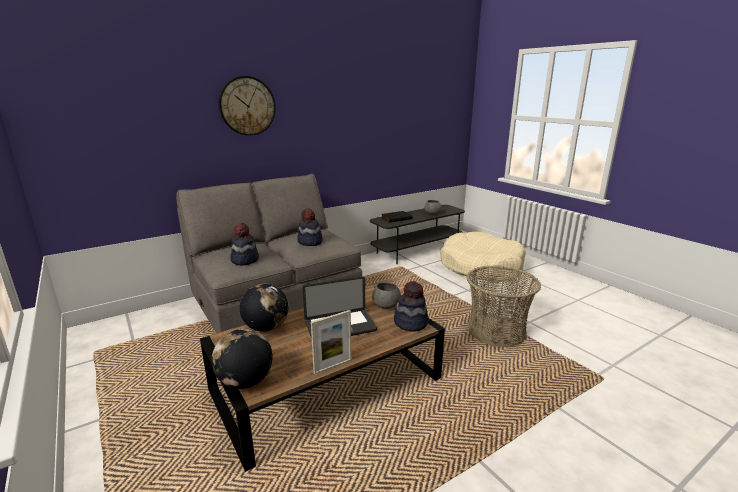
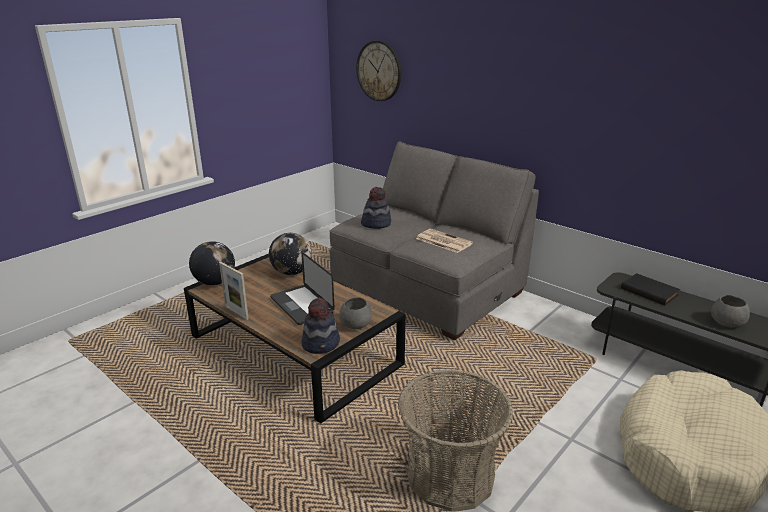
camera: 75 degrees right, 5 degrees up
(247, 106) = (484, 69): wall clock -> wall clock (379, 71)
(310, 242) = (443, 241): hat -> newspaper

